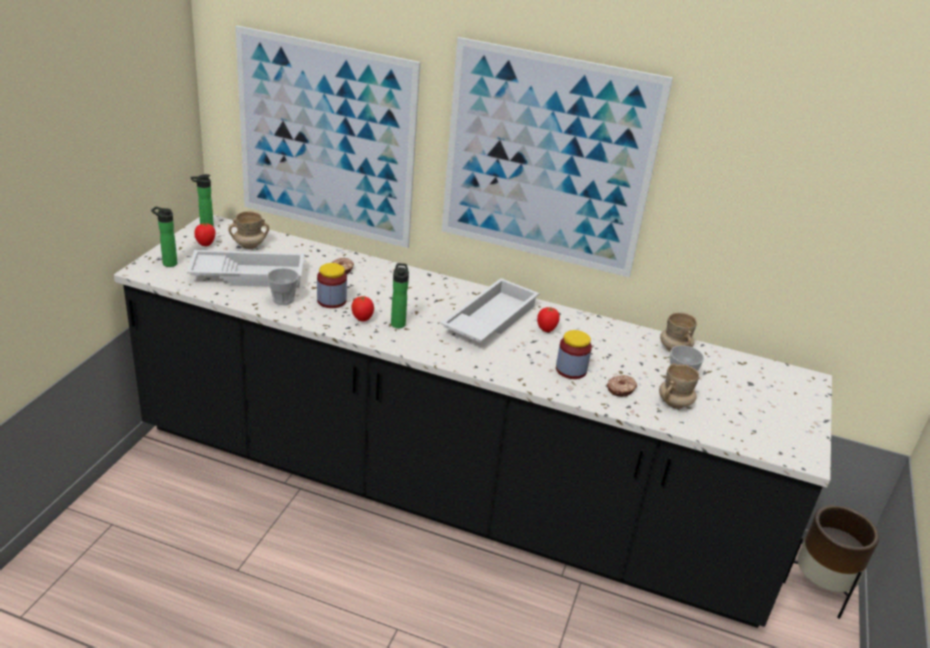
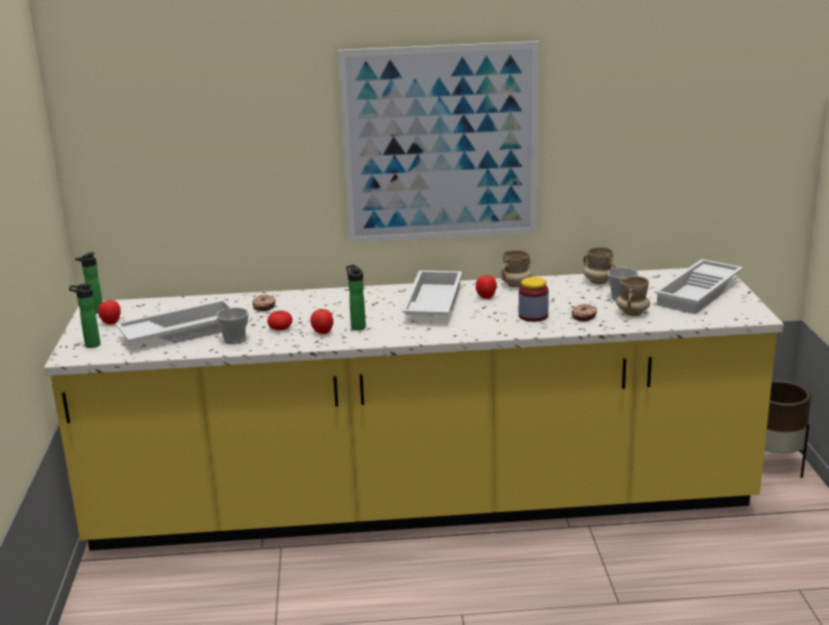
camera: 20 degrees left, 10 degrees down
(249, 245) = (155, 312): beige mug -> beige mug (516, 284)
(325, 139) = (212, 184): picture -> none
(331, 301) = (280, 328): jar -> tomato
(447, 491) = (421, 502): black counter -> yellow counter
(769, 403) = (699, 293): none -> white tray

